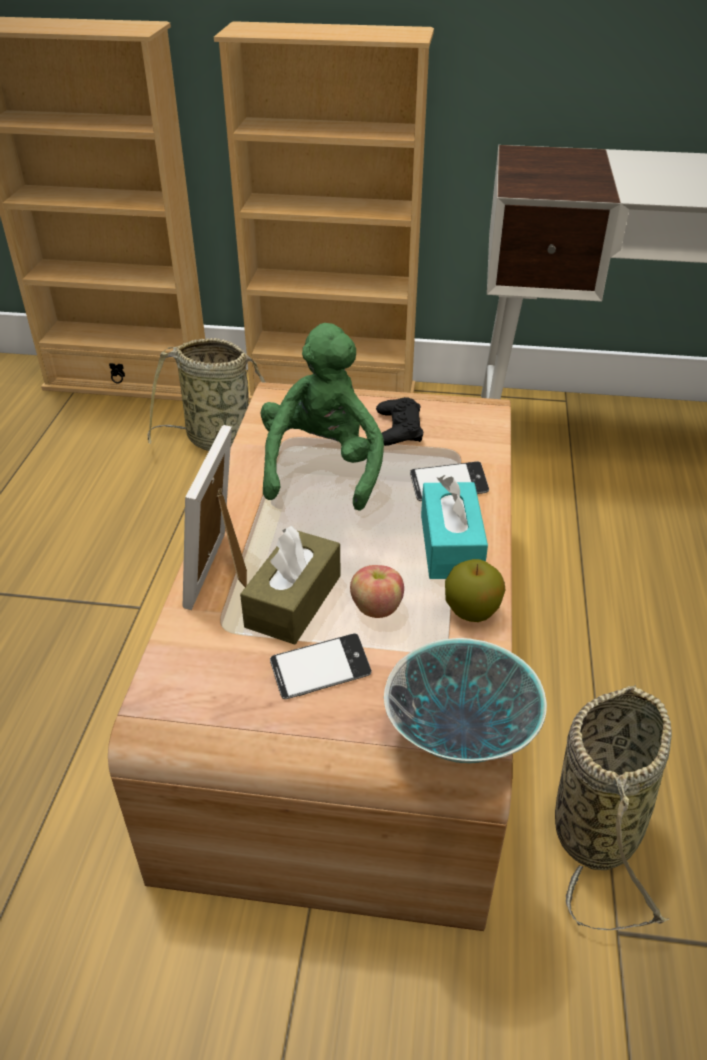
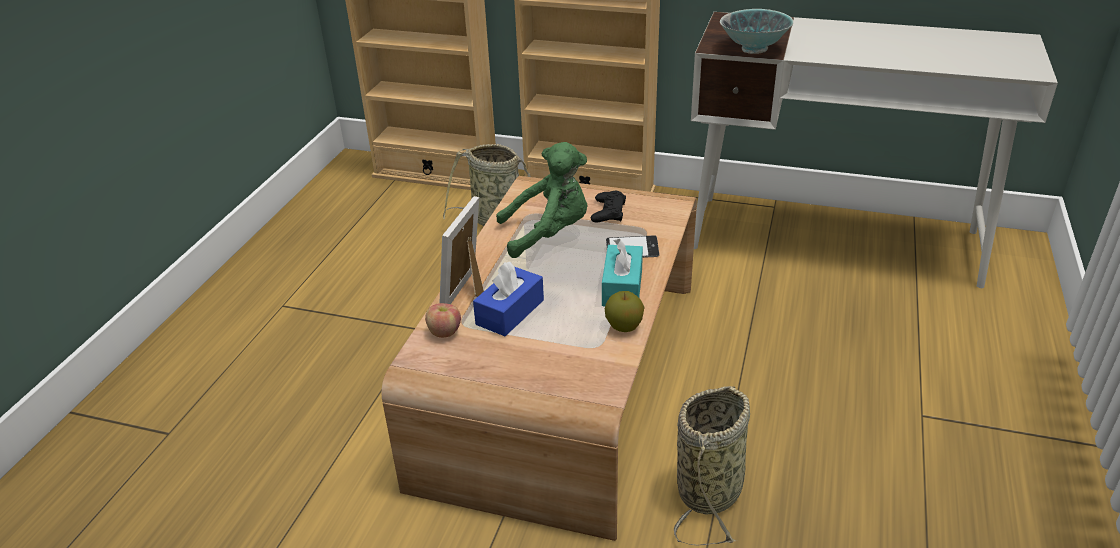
camera: 10 degrees right, 5 degrees down
(293, 601) = (510, 312): brown tissue box -> blue tissue box
(321, 671) = (517, 352): phone -> none
(322, 467) = (549, 234): green plush toy -> green plush toy turned 60 degrees clockwise
(376, 607) = (562, 320): apple -> apple (444, 332)
(461, 737) = (595, 394): bowl -> bowl (754, 49)

